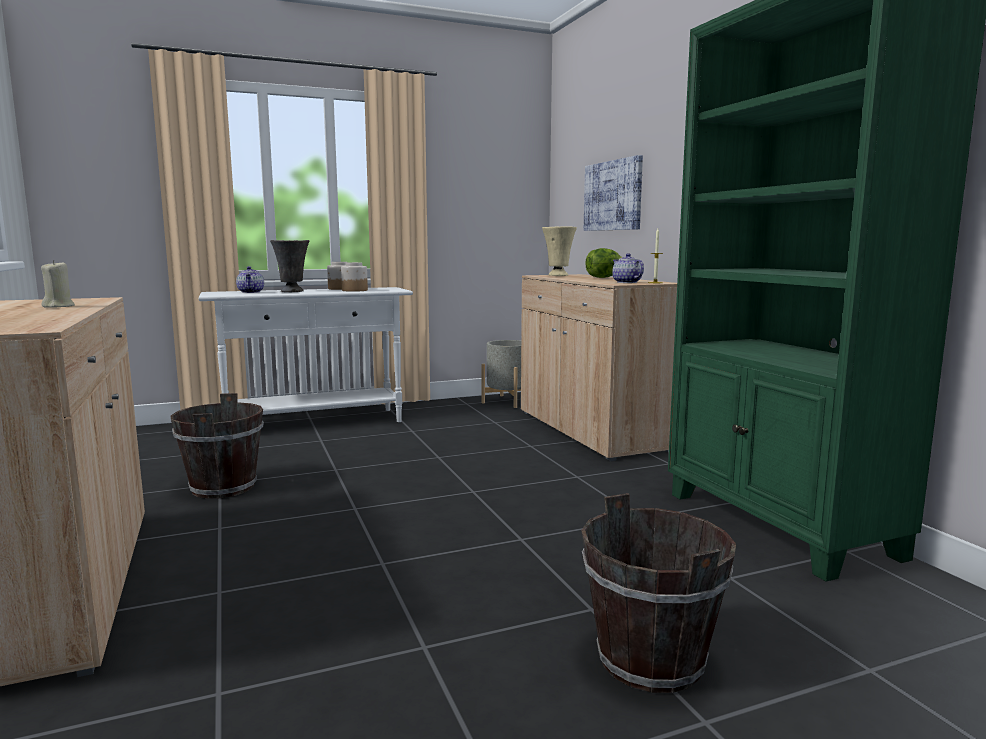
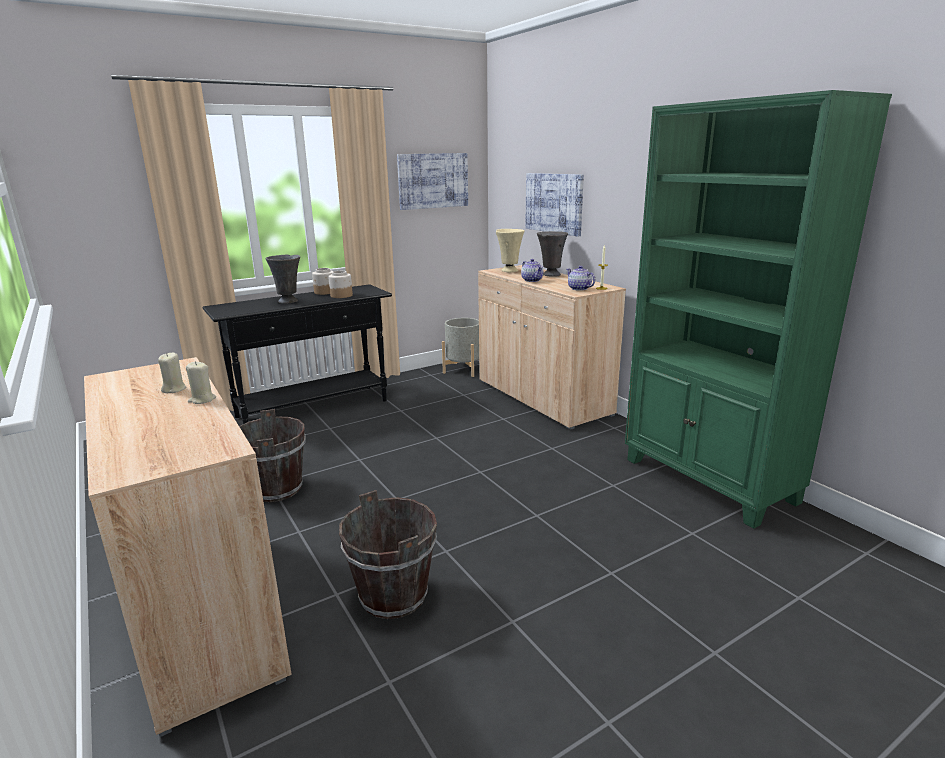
camera: 10 degrees left, 10 degrees up
(74, 311) = (202, 400): none -> beige candle
(251, 292) = (252, 305): teapot -> teapot (532, 280)
(315, 423) = (314, 409): white console table -> black console table
(482, 179) = (433, 181): none -> picture
(604, 277) = (550, 275): lettuce -> grey vase
(651, 660) = (666, 610): brown bucket -> brown bucket (394, 595)

